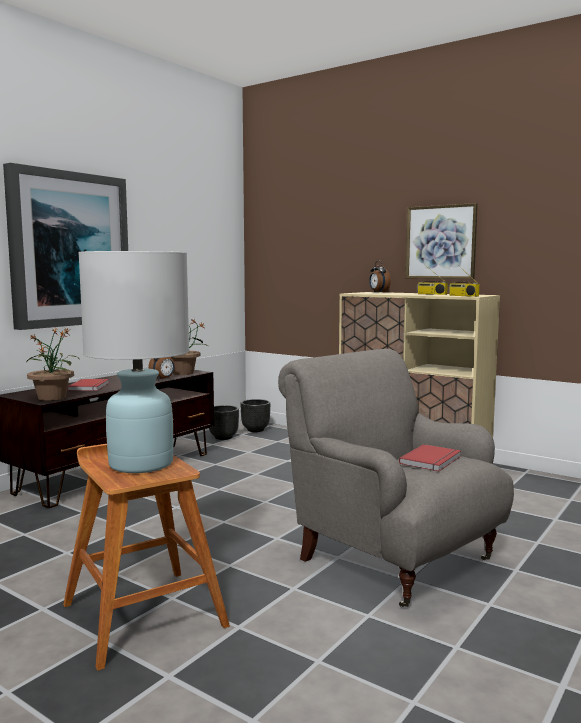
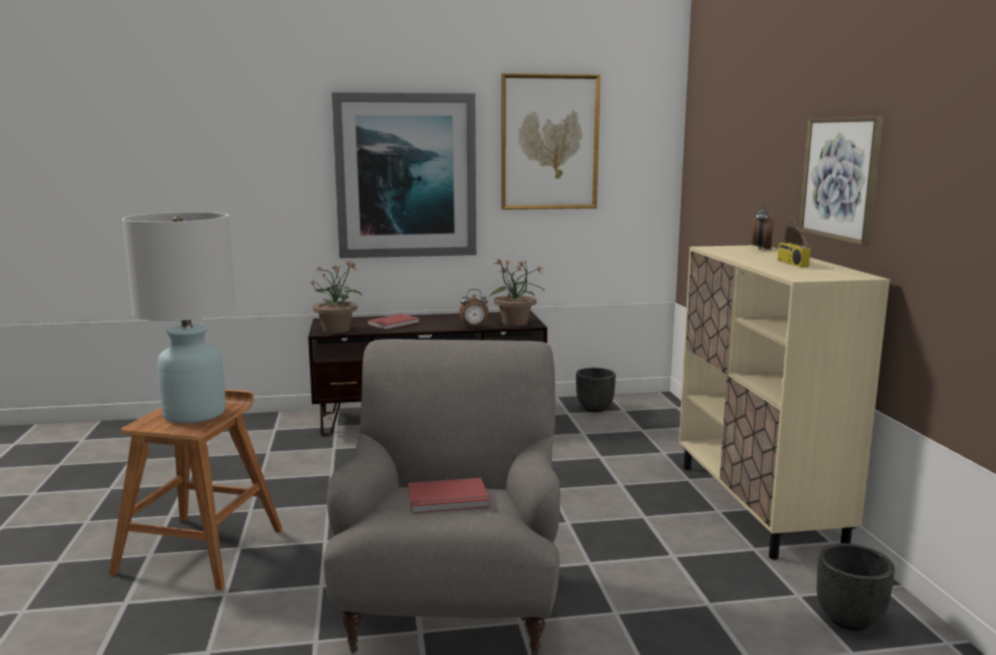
camera: 45 degrees right, 5 degrees up
(170, 226) = (549, 142): none -> picture
(256, 430) = (648, 409): black planter -> black planter (850, 620)
(463, 296) = (795, 275): radio -> none

